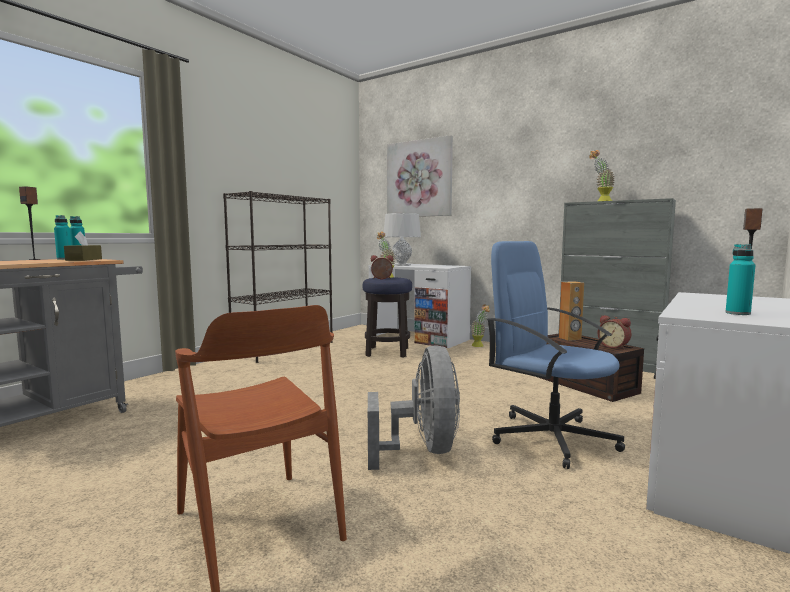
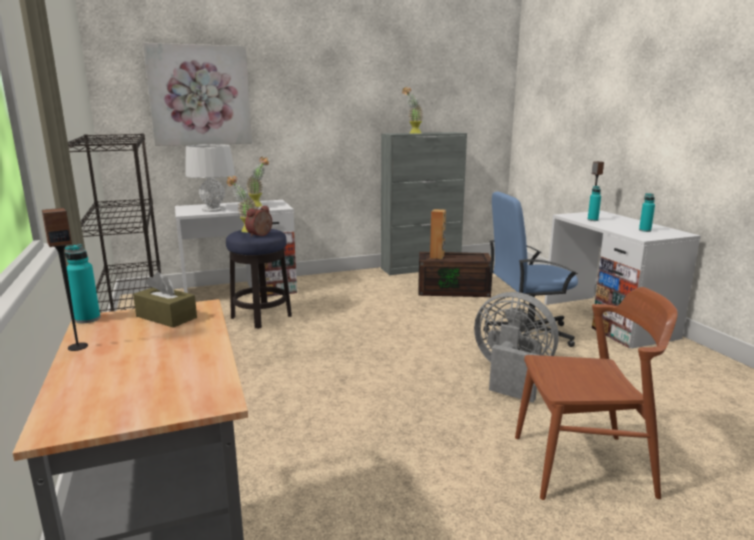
camera: 55 degrees left, 10 degrees up
(64, 259) = (108, 328): turquoise bottle -> turquoise bottle (592, 220)
(480, 346) = (313, 282): potted plant -> potted plant (259, 205)
(614, 346) = (476, 256): alarm clock -> none

